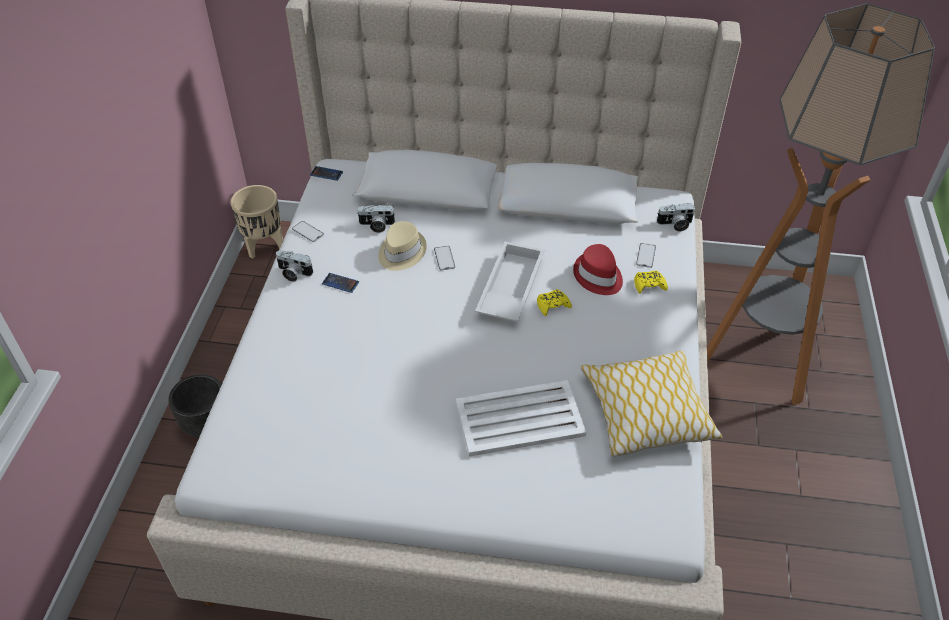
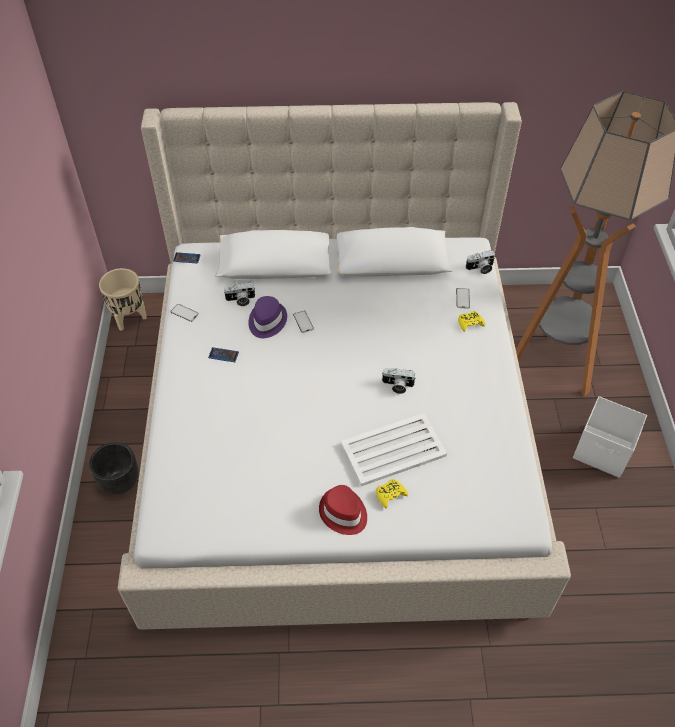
camera: 10 degrees left, 5 degrees up
(293, 273) = (182, 351): camera -> camera (397, 386)
(401, 252) = (266, 321): beige hat -> purple hat
(509, 288) = (361, 341): white tray -> none
(552, 305) = (398, 351): yellow game controller -> yellow game controller (390, 495)
(598, 276) = (429, 321): red hat -> red hat (343, 513)
(646, 412) = (488, 430): pillow -> none
(808, 476) = (603, 452): none -> white storage box

